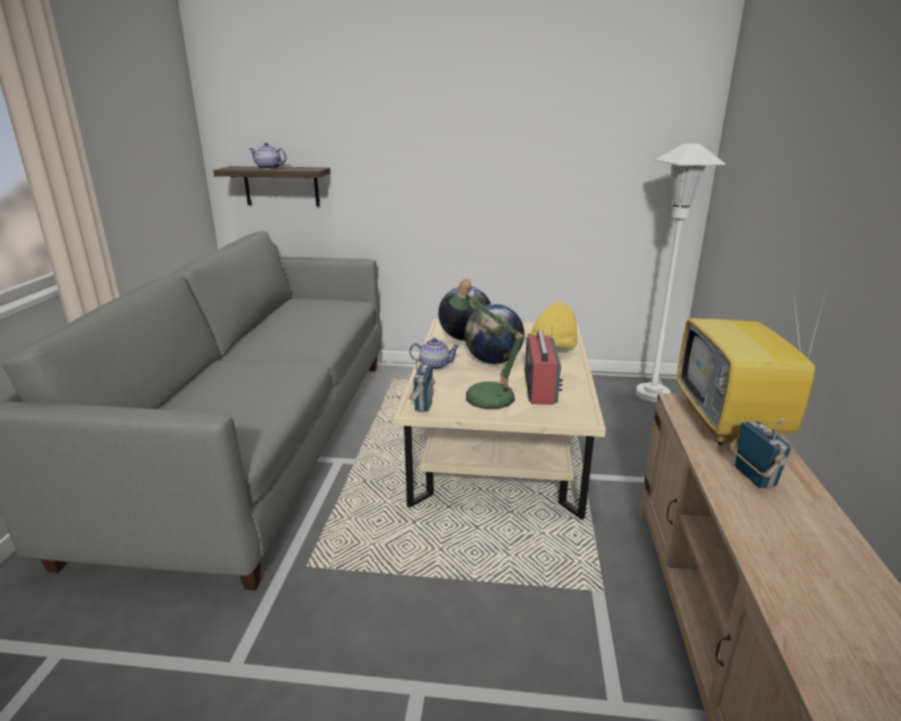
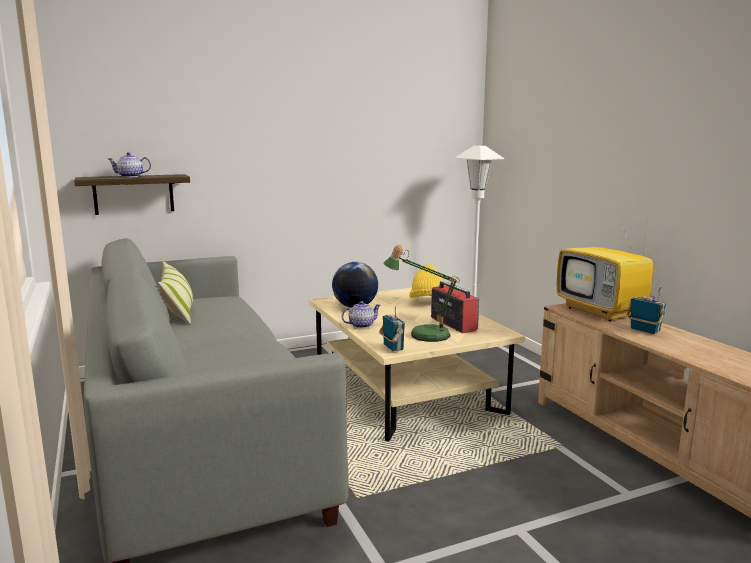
camera: 30 degrees left, 10 degrees down
(287, 312) = (178, 310): none -> pillow
(493, 361) = (399, 316): globe -> none

